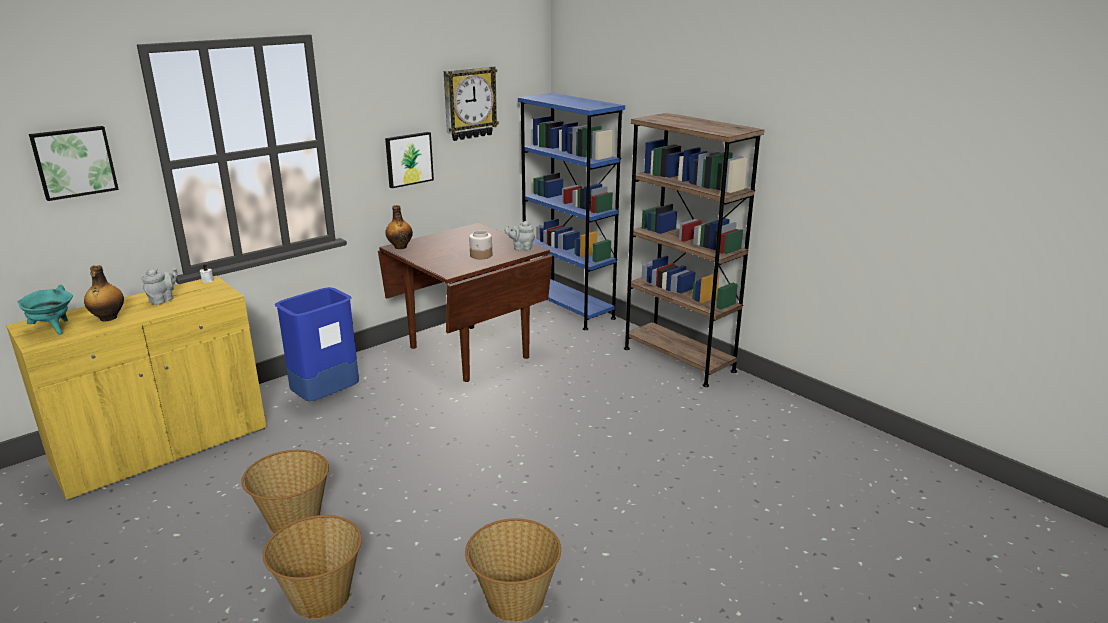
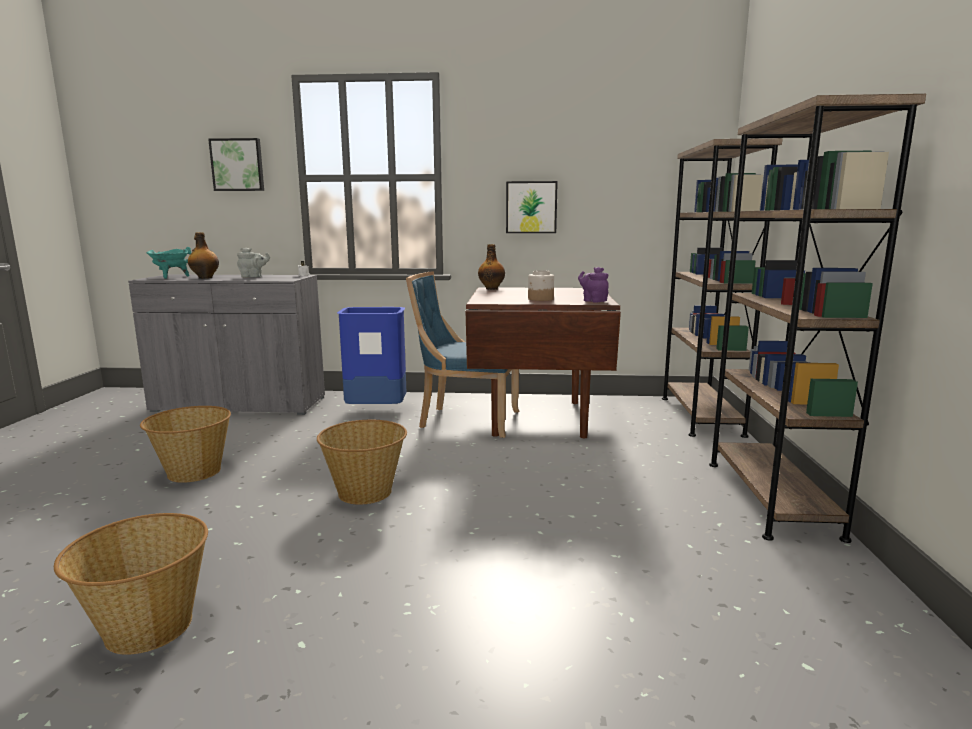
camera: 45 degrees right, 10 degrees down
(162, 448) = (239, 404): yellow cabinet -> grey cabinet
(320, 597) = (87, 528): basket -> basket (365, 492)
(420, 376) = (465, 420): none -> blue chair
(469, 103) = (613, 156): wall clock -> none
(521, 248) = (593, 301): grey teapot -> purple teapot
(568, 309) = (700, 416): blue bookcase -> brown bookcase

